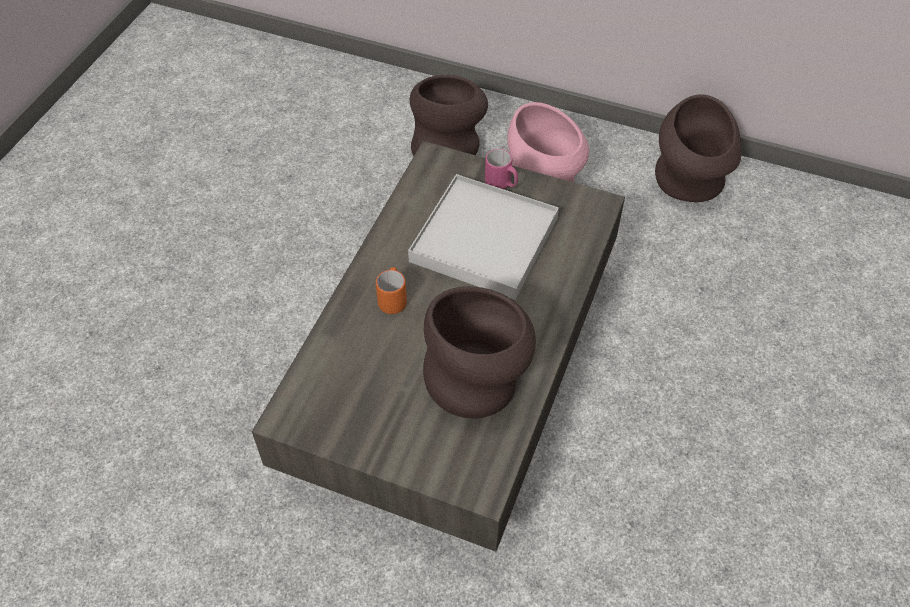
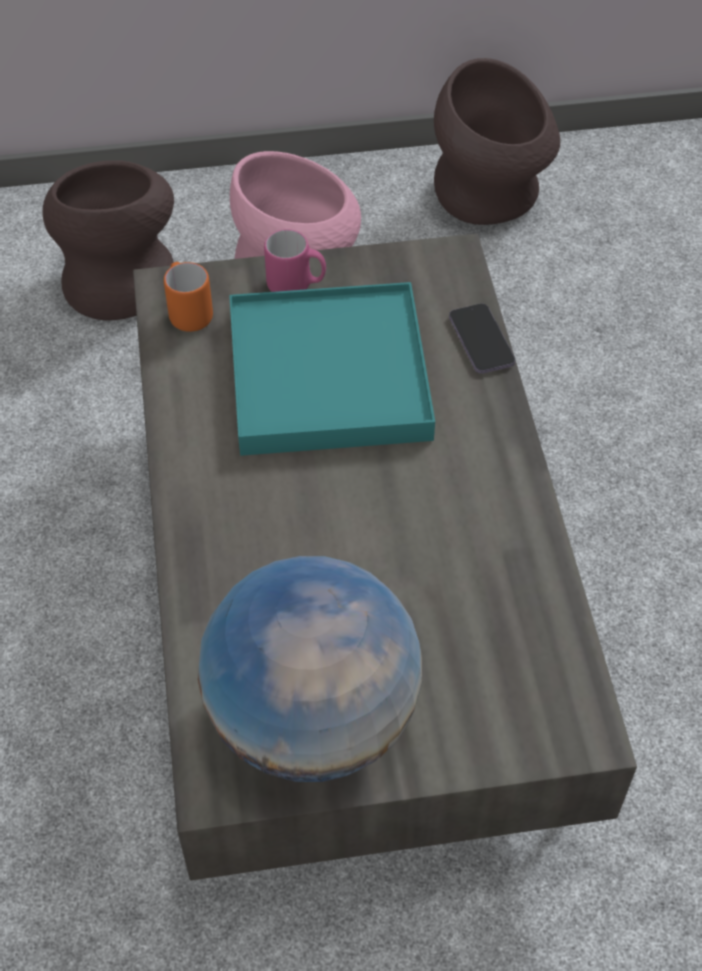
camera: 30 degrees left, 0 degrees up
(351, 411) = (313, 718): none -> globe
(393, 299) = (256, 521): orange mug -> orange mug (188, 312)
(478, 380) = (465, 579): brown vase -> none
(484, 240) = (328, 375): white tray -> turquoise tray
(581, 257) = (481, 341): none -> phone

